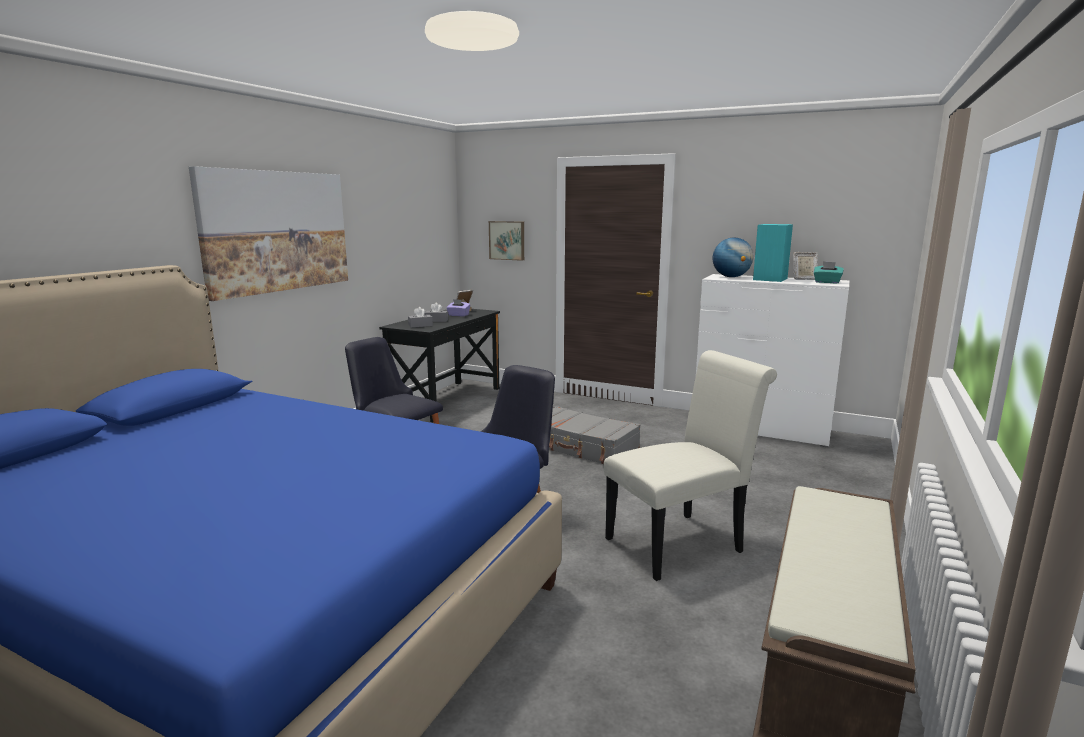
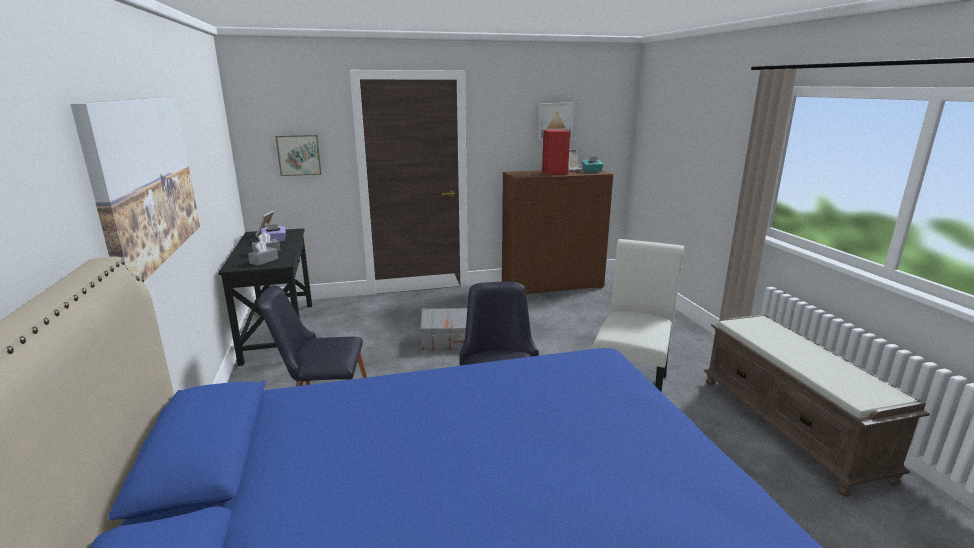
camera: 40 degrees left, 5 degrees up
(731, 277) = (526, 173): globe -> none
(760, 429) = (552, 285): white dresser -> brown dresser
(770, 279) = (554, 173): turquoise speaker -> red speaker
(790, 214) = (554, 121): none -> picture

